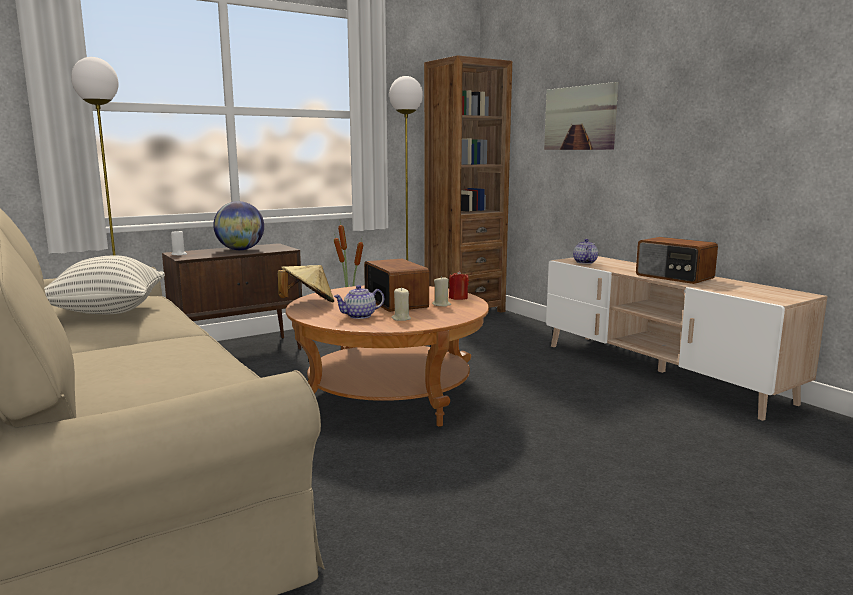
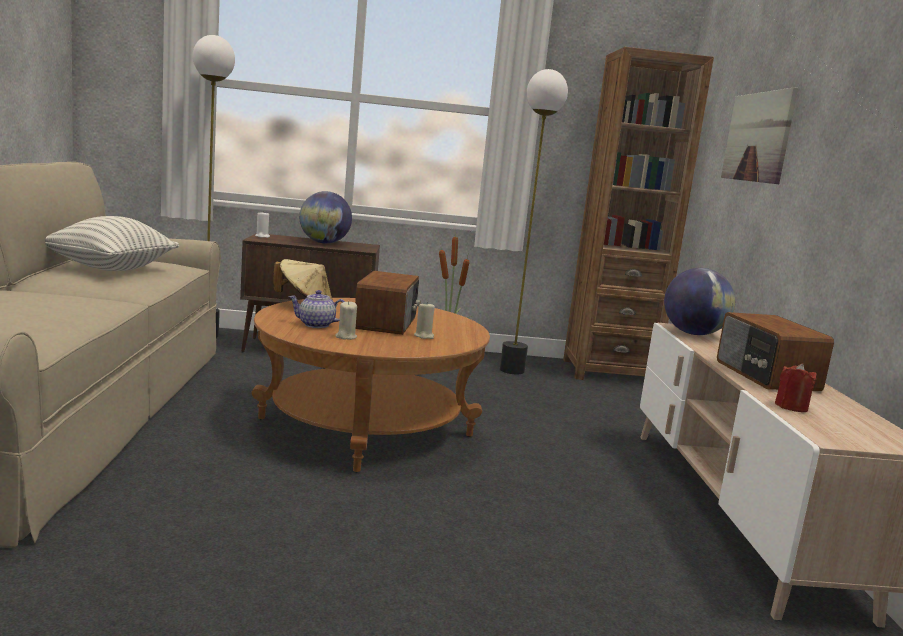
camera: 30 degrees right, 0 degrees up
(458, 298) = (461, 335): red candle -> red candle (791, 407)
(584, 262) = (693, 334): teapot -> globe

